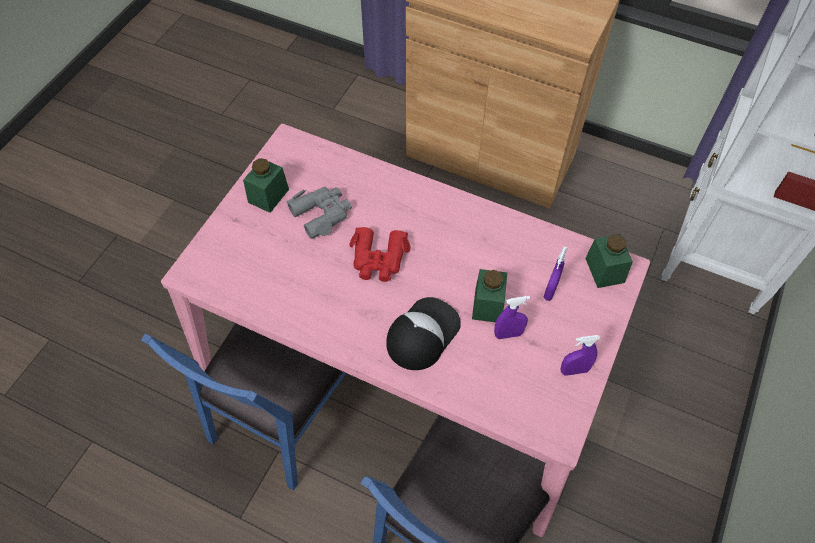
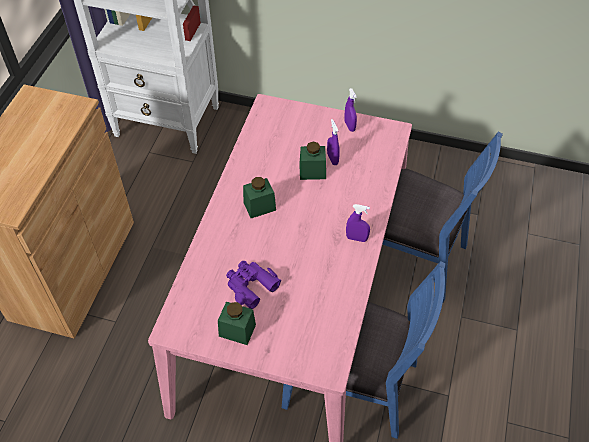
camera: 100 degrees left, 5 degrees down
(322, 214) = (250, 285): grey binoculars -> purple binoculars
(378, 259) = (287, 239): red binoculars -> none
(422, 333) = (344, 204): cap -> none
(550, 290) = (293, 140): purple spray bottle -> purple spray bottle (356, 238)
(604, 270) = (270, 114): green jar -> green jar (259, 206)

